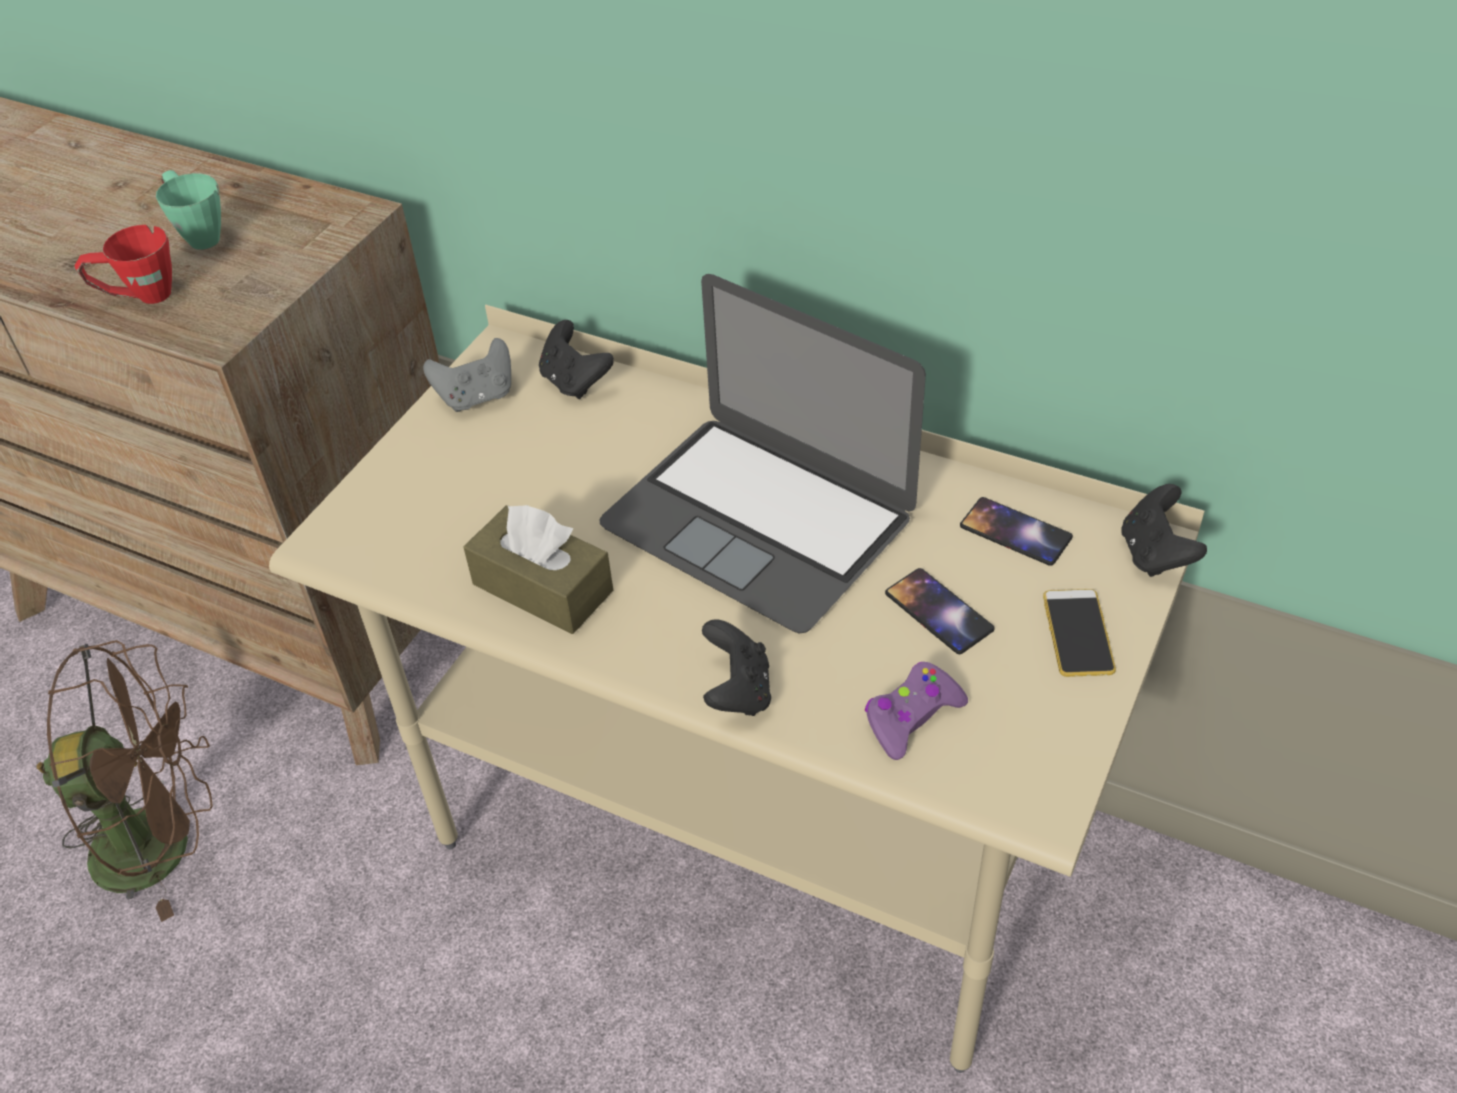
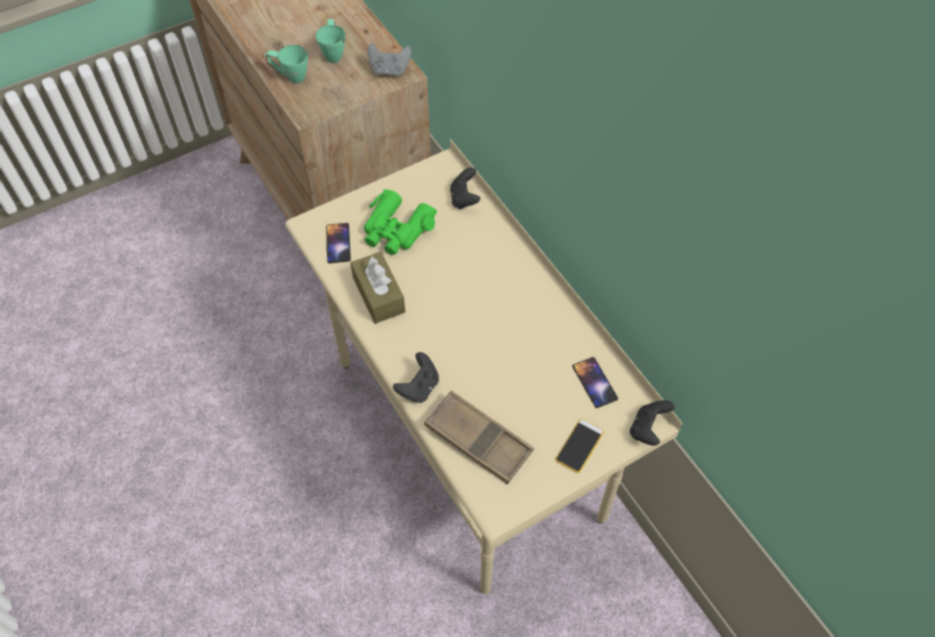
camera: 30 degrees right, 10 degrees up
(140, 298) = (290, 77): red mug -> green mug
(164, 843) = (238, 300): brown fan -> none
(477, 397) = (418, 185): grey game controller -> grey game controller (389, 70)
(493, 477) = (396, 230): none -> green binoculars
(757, 520) = (488, 313): laptop -> none
(911, 717) = (478, 440): purple game controller -> brown tray
(938, 612) = (529, 400): phone -> phone (338, 243)

